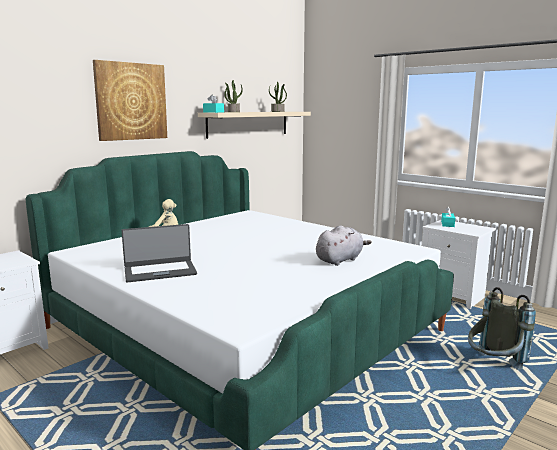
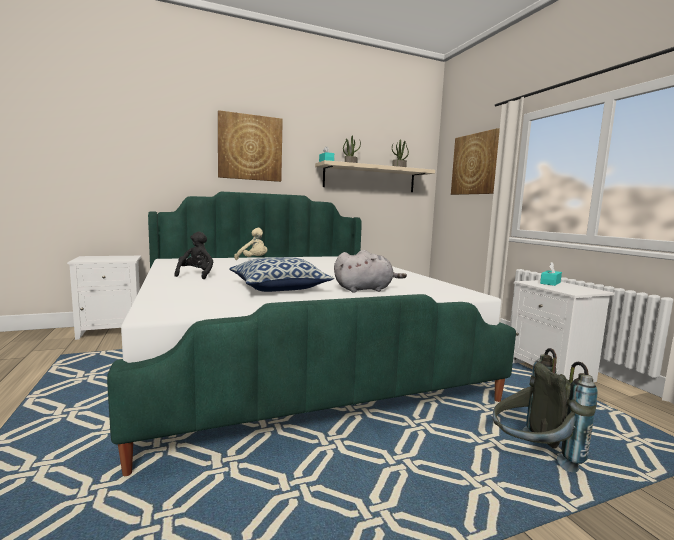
camera: 25 degrees right, 5 degrees down
(160, 271) = (196, 275): laptop -> black plush toy
(273, 273) = (279, 288): none -> pillow
(350, 108) = (474, 164): none -> picture

